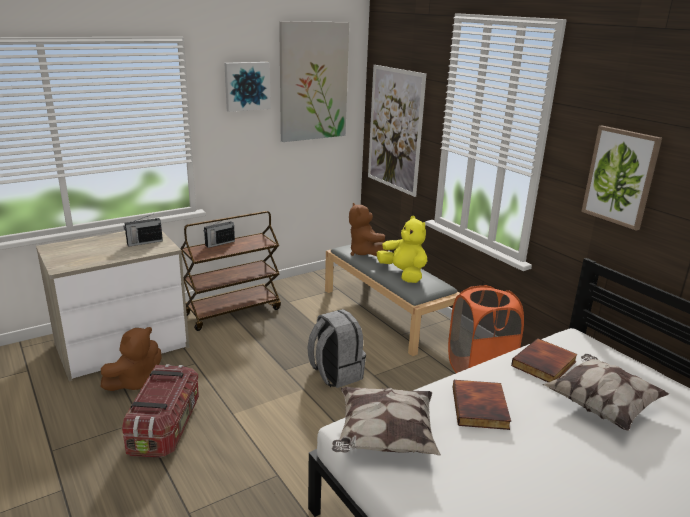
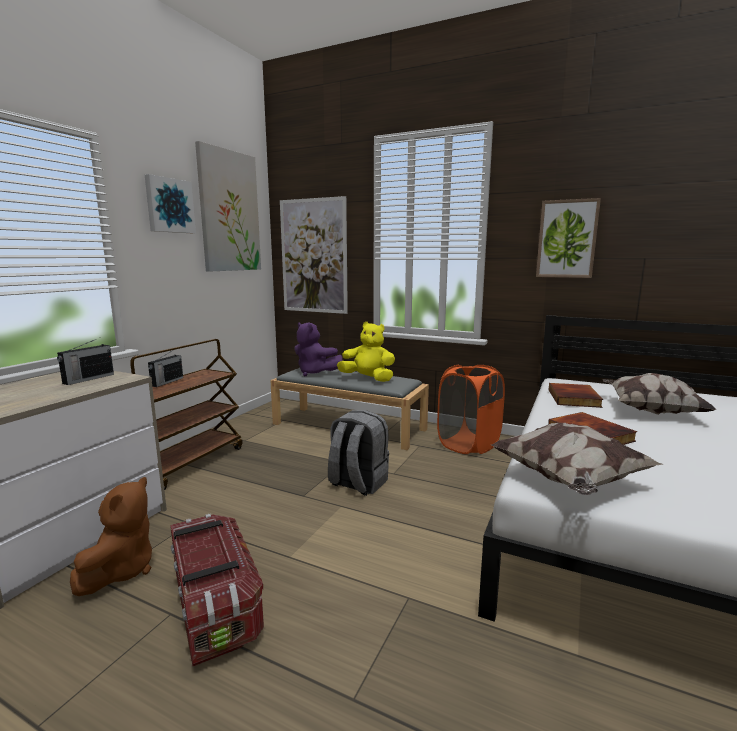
camera: 30 degrees left, 10 degrees down
(365, 253) = (315, 373): brown plush toy -> purple plush toy

